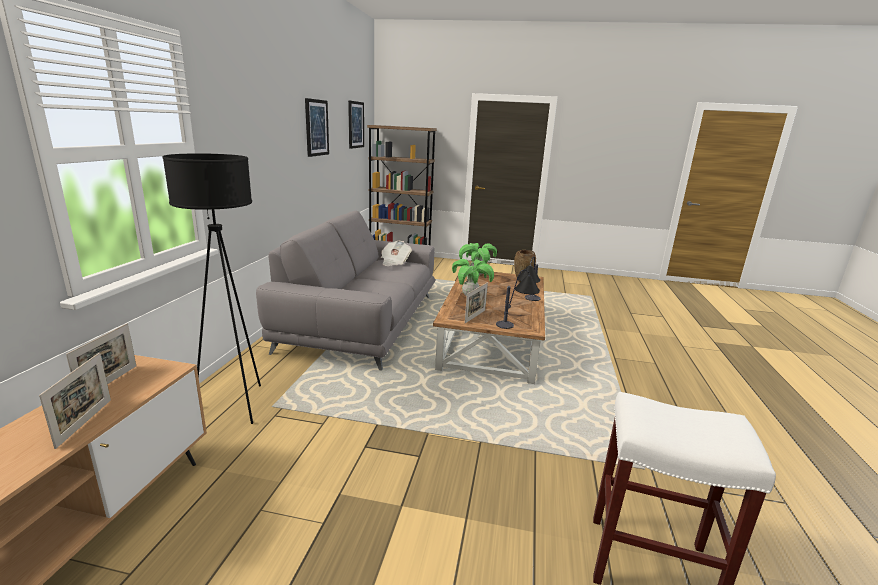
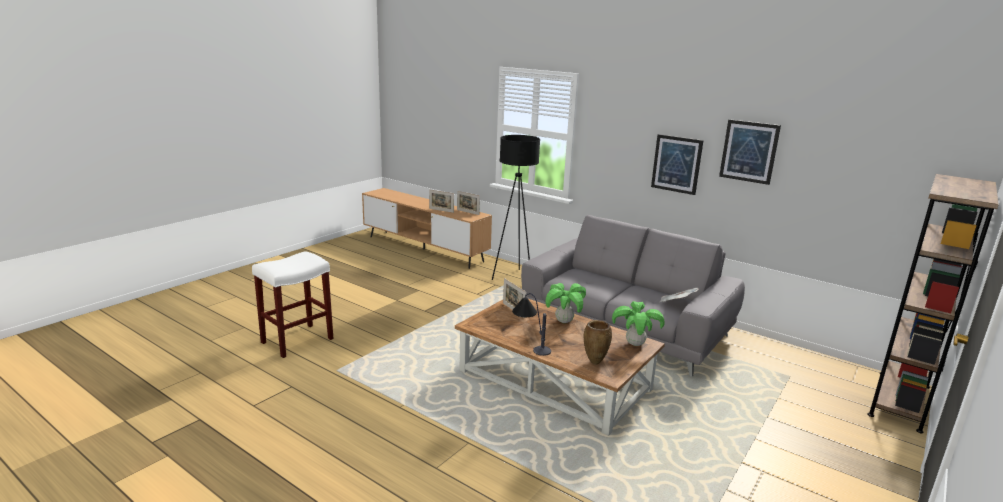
camera: 115 degrees right, 0 degrees up
(355, 124) = (886, 166): picture -> picture (676, 164)
(516, 320) = (492, 324): table lamp -> none

